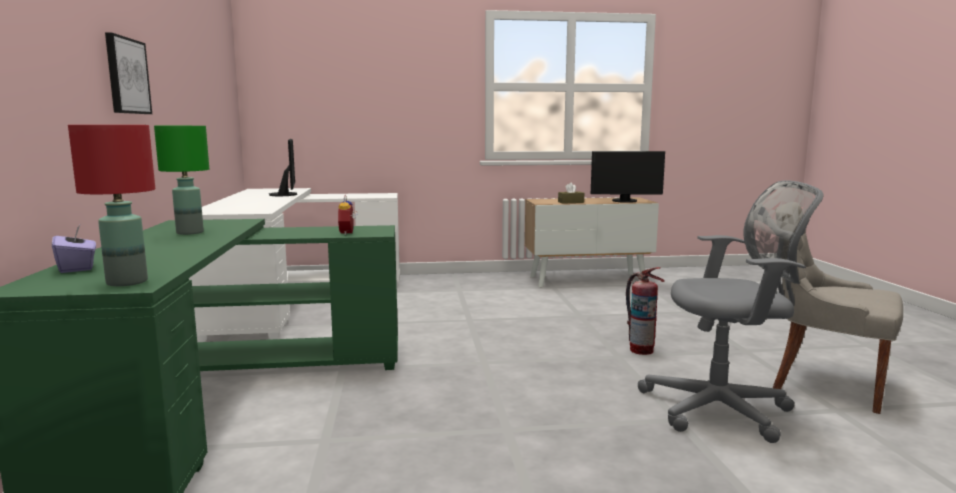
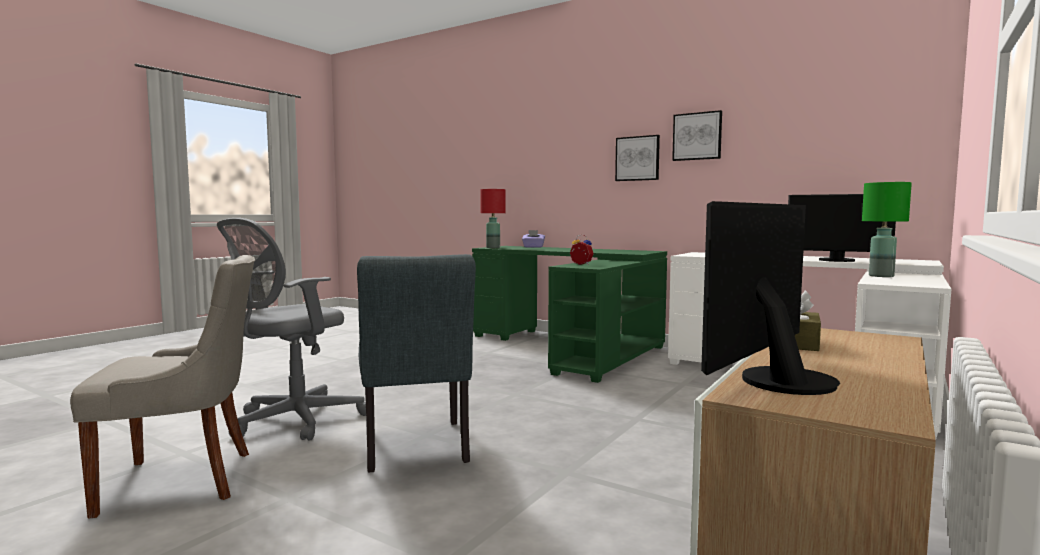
camera: 130 degrees right, 5 degrees down
(162, 56) = (697, 136): none -> picture
(190, 232) = (601, 250): green table lamp -> green table lamp (882, 276)
(641, 350) = (416, 449): fire extinguisher -> grey chair

